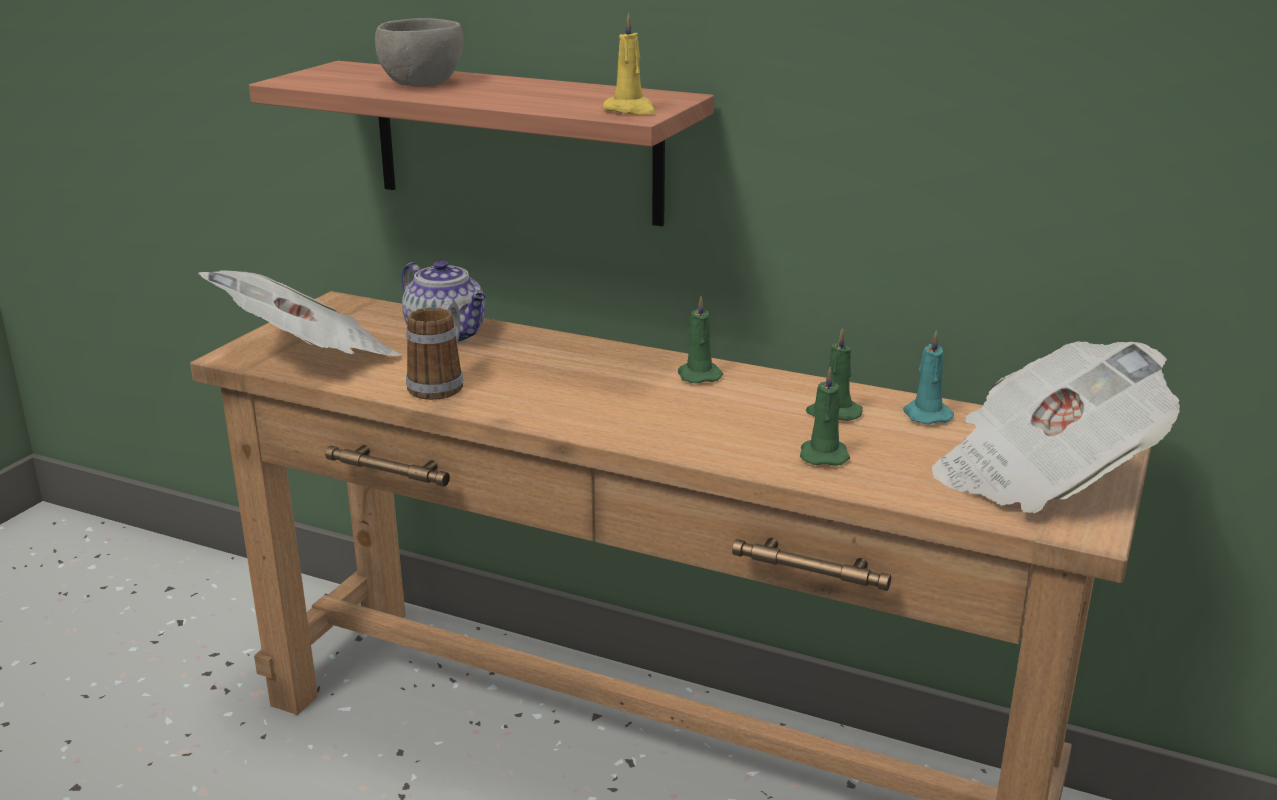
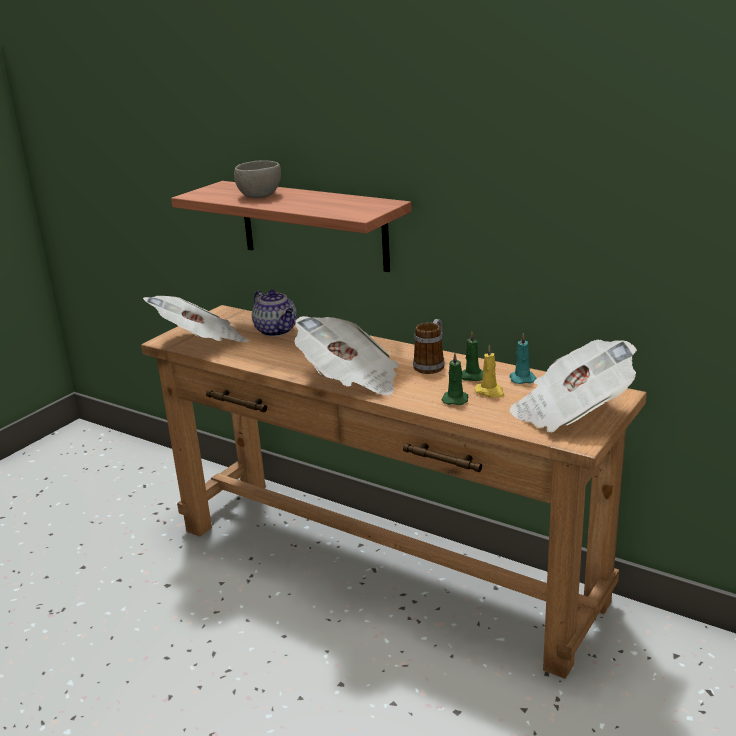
camera: 10 degrees right, 0 degrees up
(441, 384) = (266, 357): mug -> mug (431, 365)
(615, 424) = (350, 380): none -> newspaper
(631, 110) = (359, 213): yellow candle -> yellow candle (490, 392)
(698, 375) = (405, 354): green candle -> none

